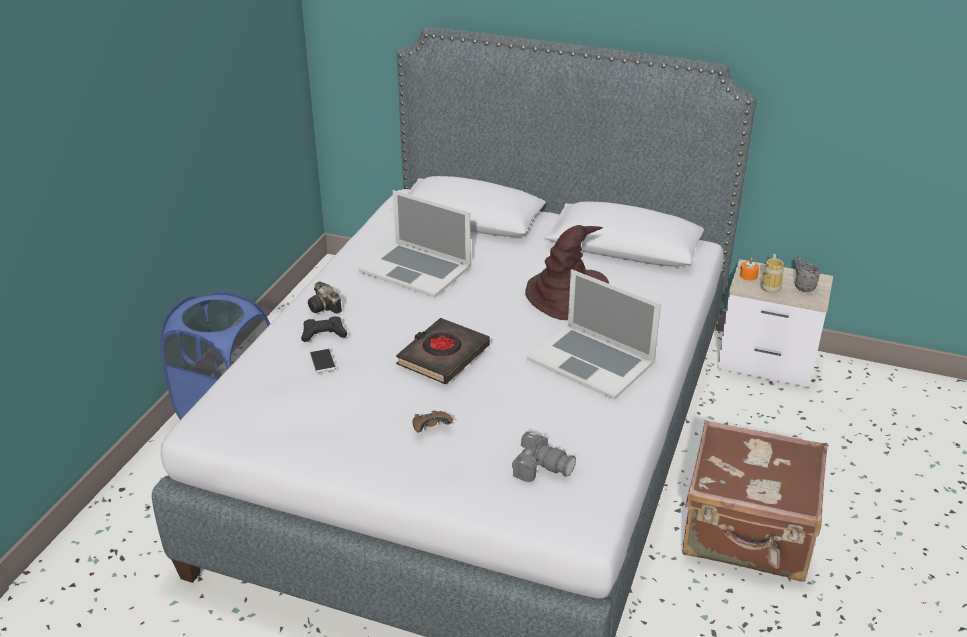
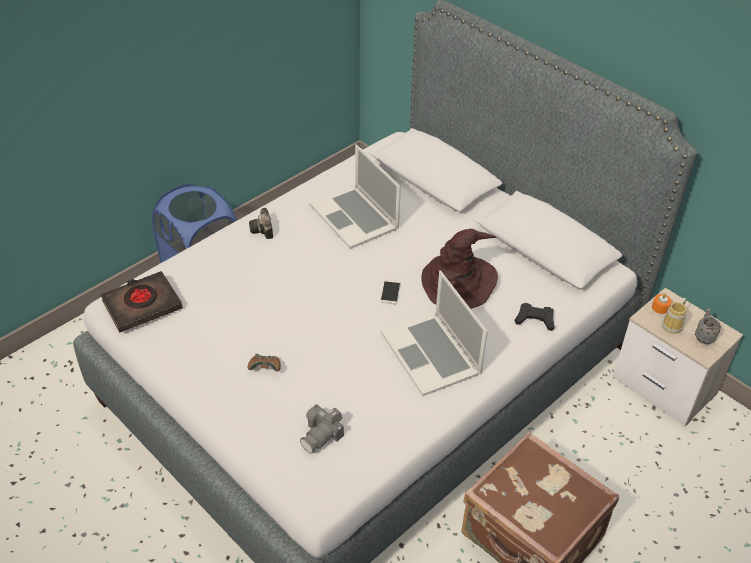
camera: 25 degrees right, 10 degrees up
(322, 361) = (228, 279): phone -> phone (390, 292)
(323, 333) = (246, 254): black game controller -> black game controller (535, 319)
(443, 356) = (318, 306): black book -> black book (142, 305)
(541, 467) = (322, 435): camera -> camera turned 75 degrees clockwise

